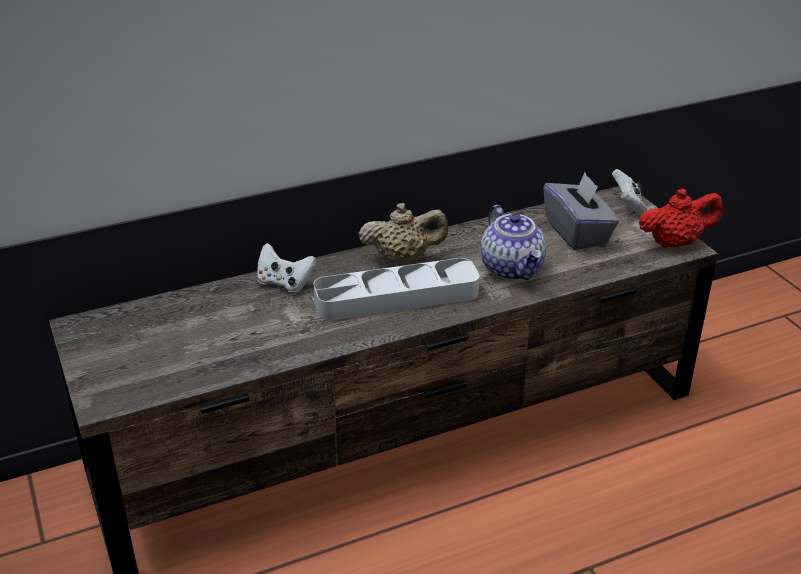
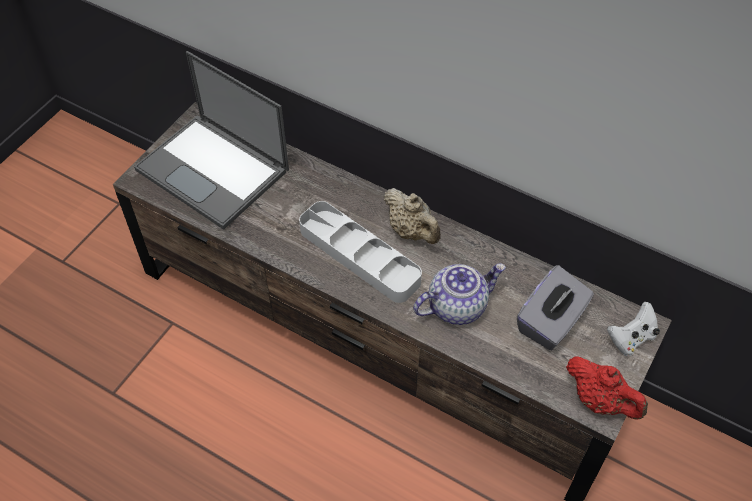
camera: 55 degrees right, 20 degrees up
(168, 343) = (214, 170): none -> laptop
(285, 283) = (324, 185): white game controller -> none
(513, 269) = (457, 305): teapot -> teapot turned 150 degrees counterclockwise

